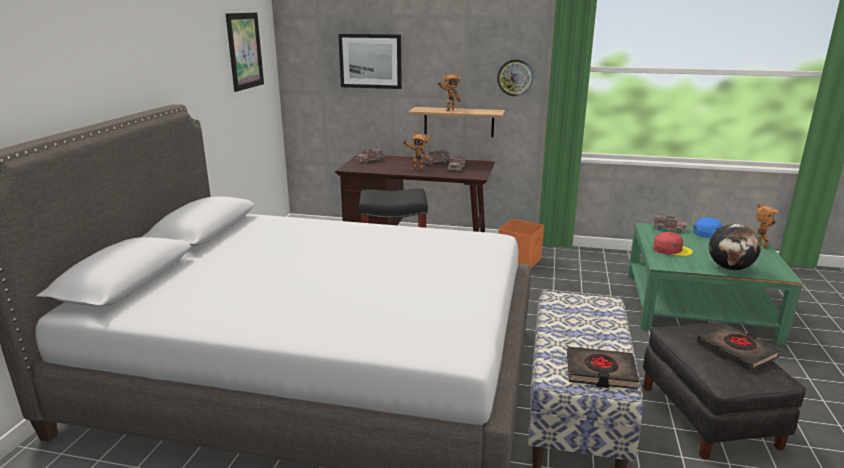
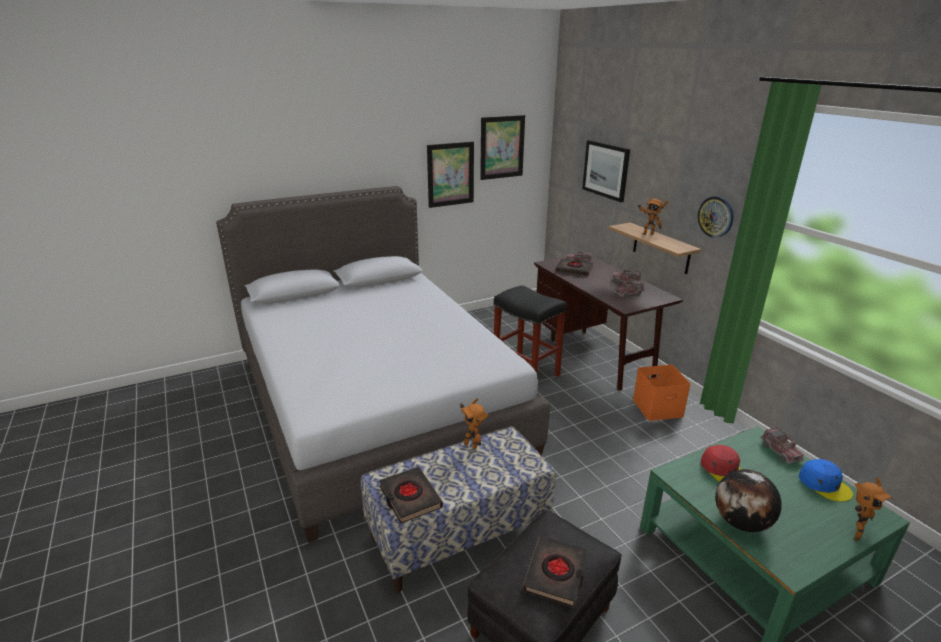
camera: 50 degrees right, 5 degrees up
(210, 86) = (450, 174): none -> picture
(381, 166) = (574, 270): none -> black book
(416, 168) = (595, 282): toy robot -> toy robot (471, 445)

